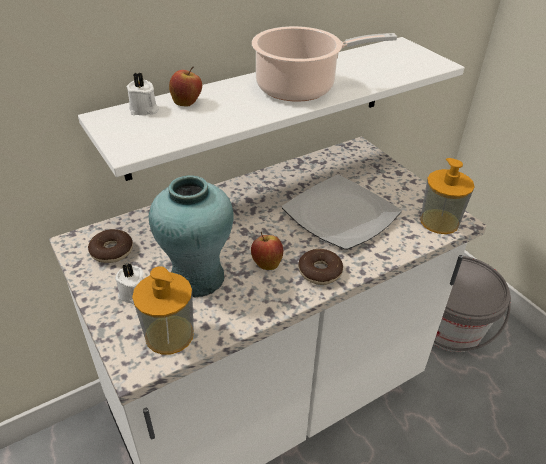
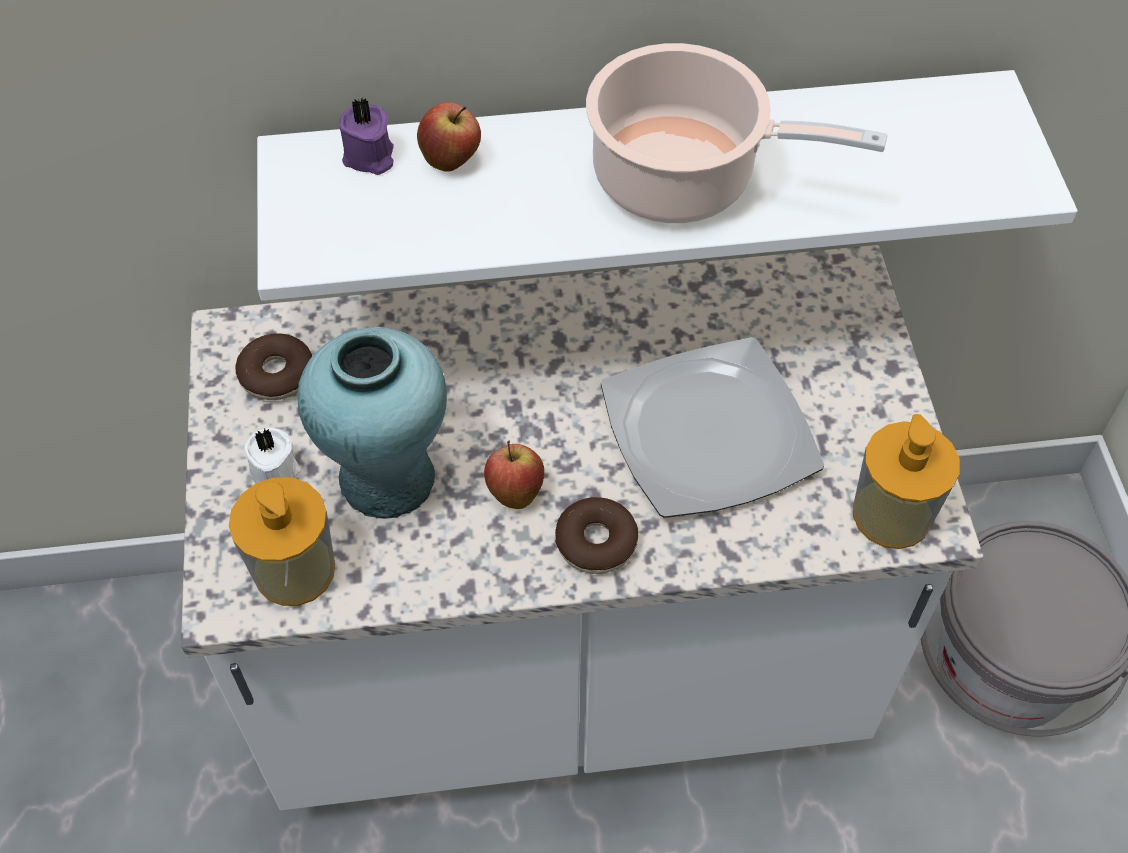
camera: 25 degrees right, 15 degrees up
(144, 110) = (369, 157): white candle -> purple candle

